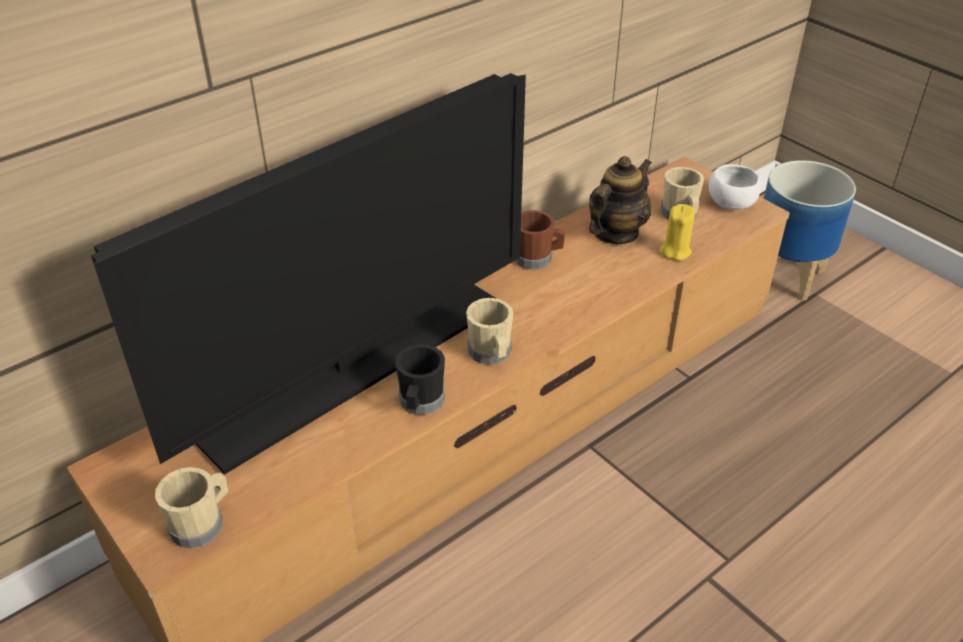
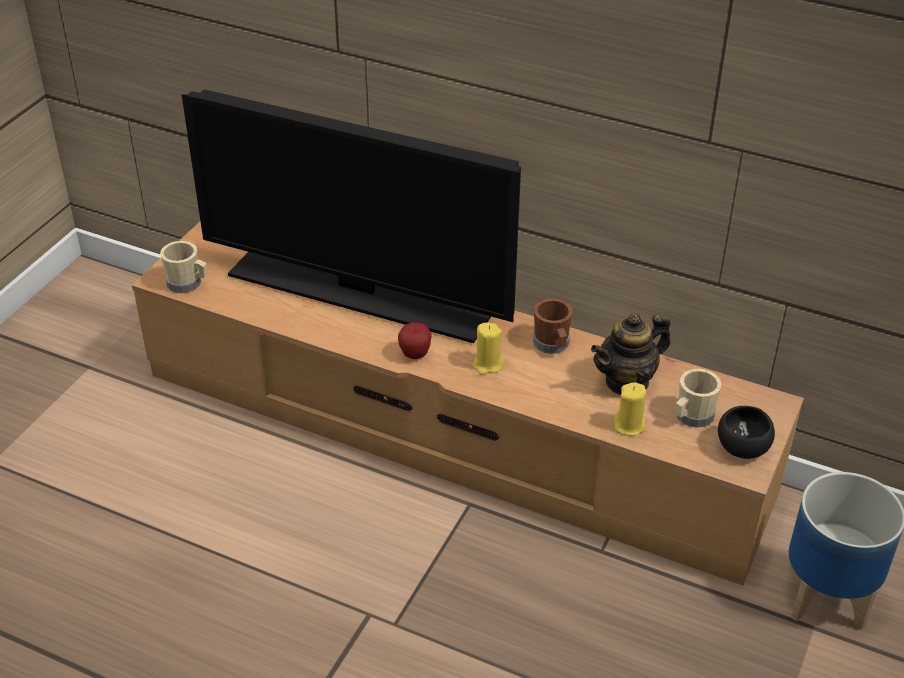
camera: 65 degrees right, 0 degrees up
(420, 403) = (341, 336): black mug -> none
(491, 354) = (415, 355): beige mug -> apple
(540, 308) = (487, 365): none -> yellow candle
(615, 233) = (627, 381): teapot -> teapot turned 135 degrees clockwise
(730, 204) = (741, 447): white bowl -> black bowl

